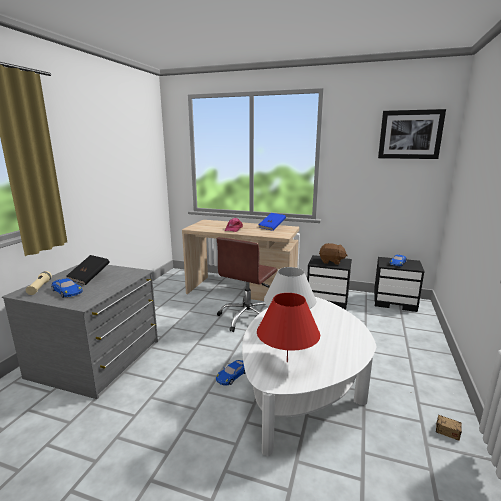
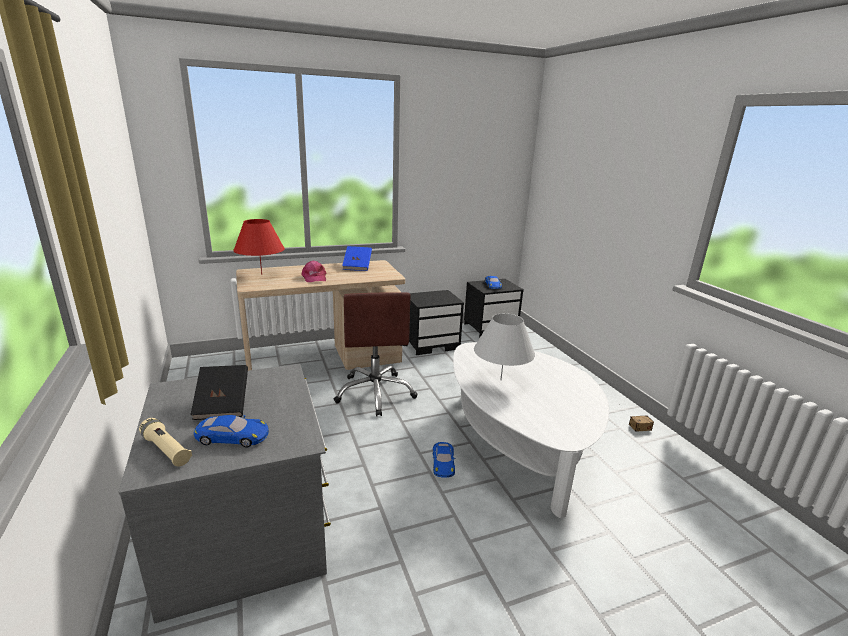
camera: 40 degrees left, 5 degrees up
(287, 361) = (553, 416): red table lamp -> red table lamp (261, 274)
(331, 262) = (435, 297): brown plush toy -> none
(410, 134) = (493, 140): picture -> none

